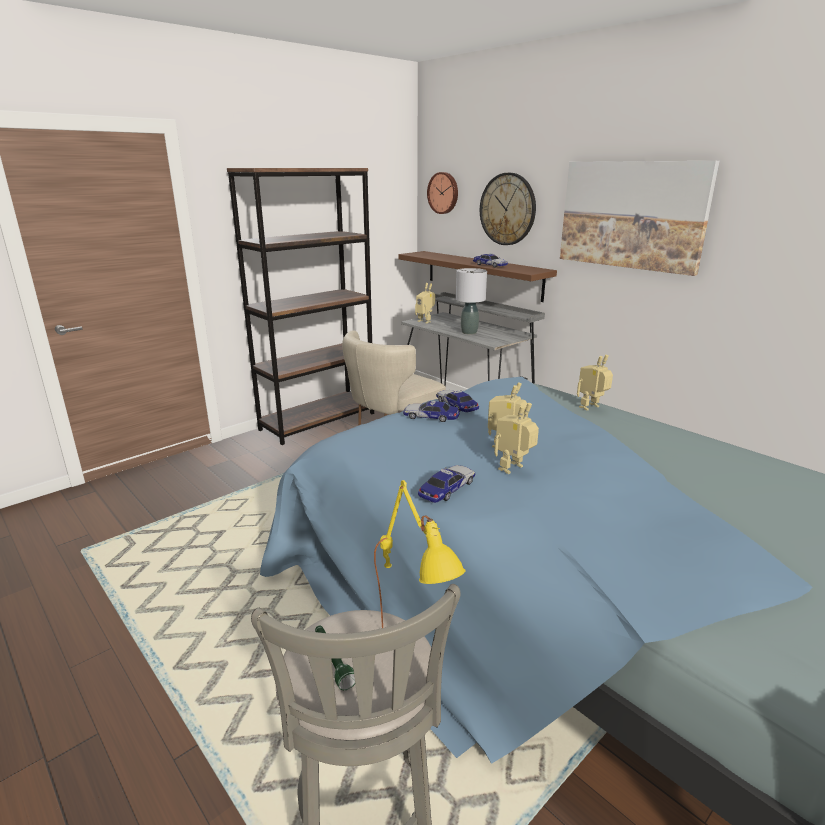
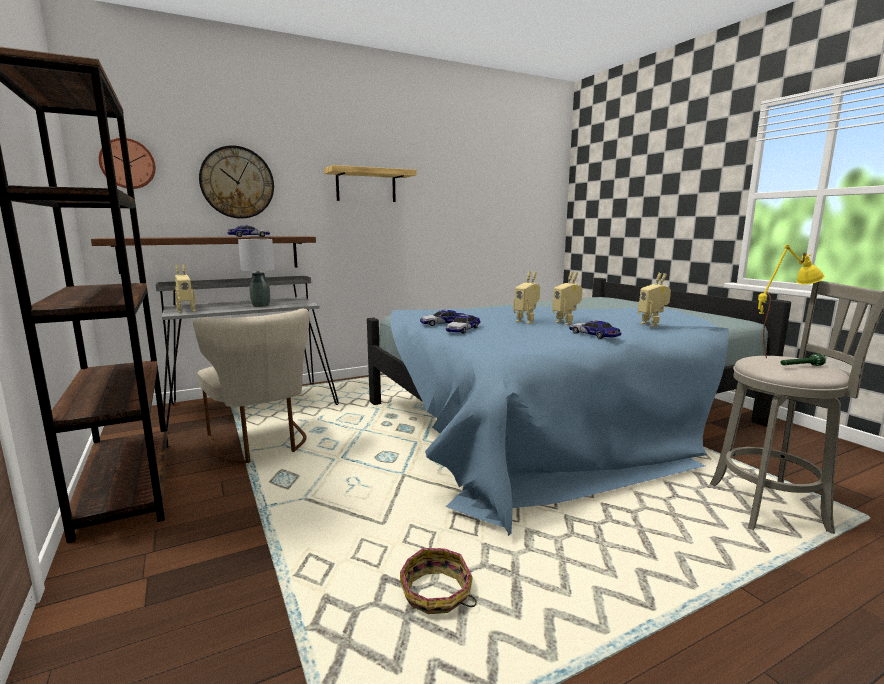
camera: 75 degrees left, 10 degrees down
(206, 556) = (436, 594): none -> basket
(591, 408) = (465, 308): toy robot -> toy robot (652, 324)
(632, 215) = (366, 186): picture -> shelf

